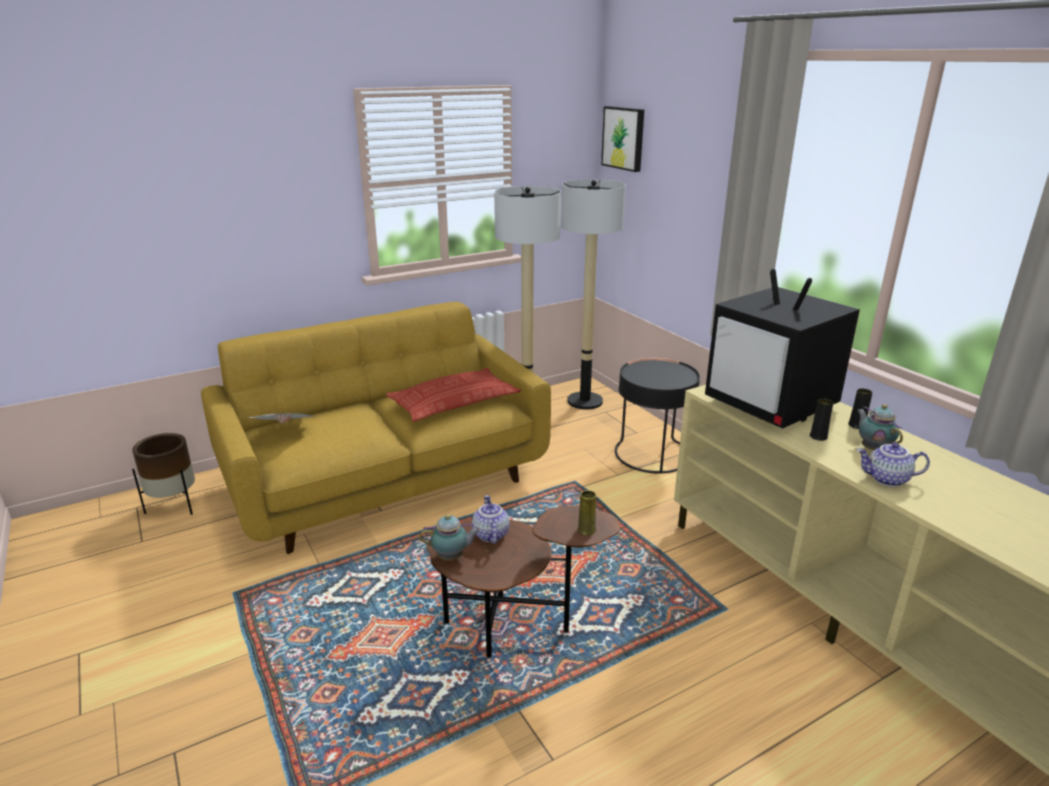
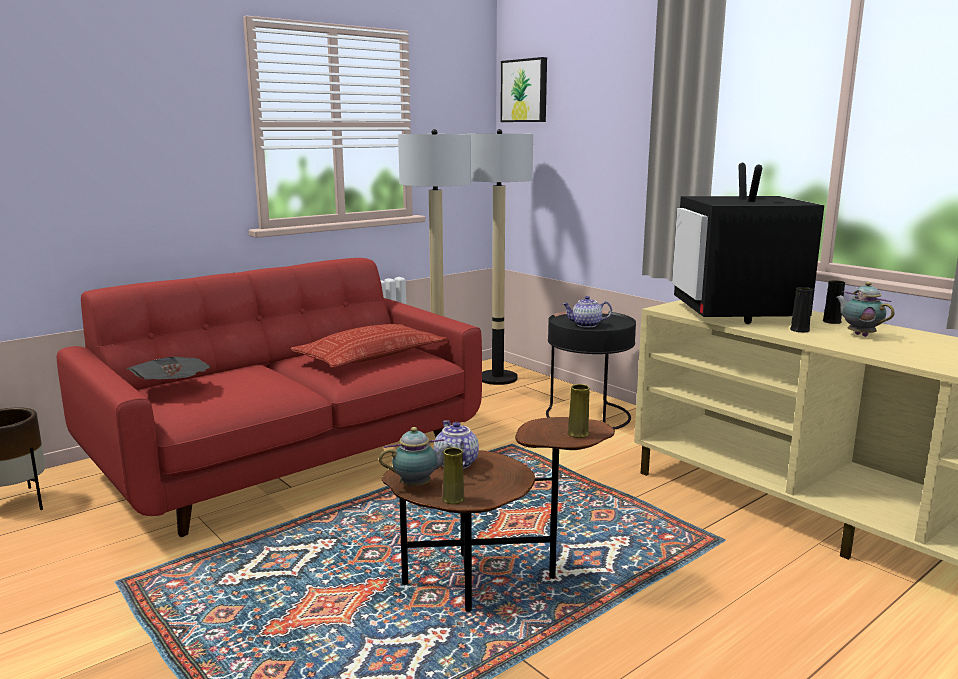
camera: 10 degrees left, 10 degrees down
(387, 480) = (289, 459): yellow sofa -> red sofa
(475, 576) = (453, 499): none -> yellow vase
(772, 405) = (738, 314): television -> television turned 45 degrees clockwise
(887, 479) = (889, 352): teapot -> teapot (586, 325)

